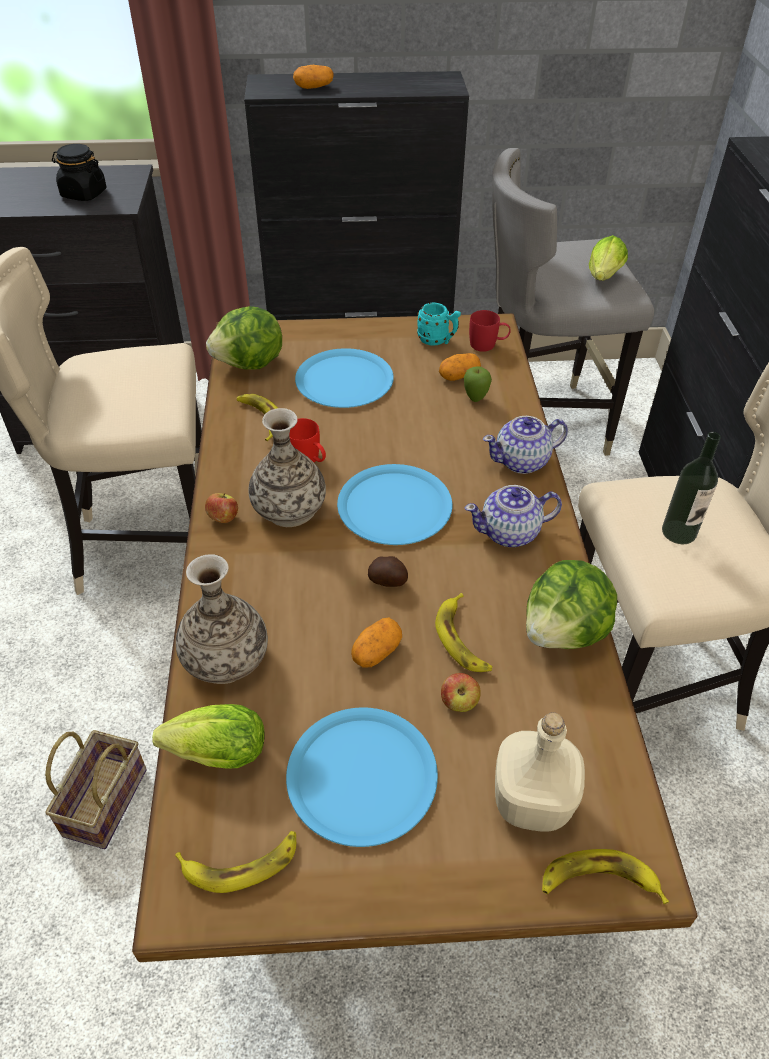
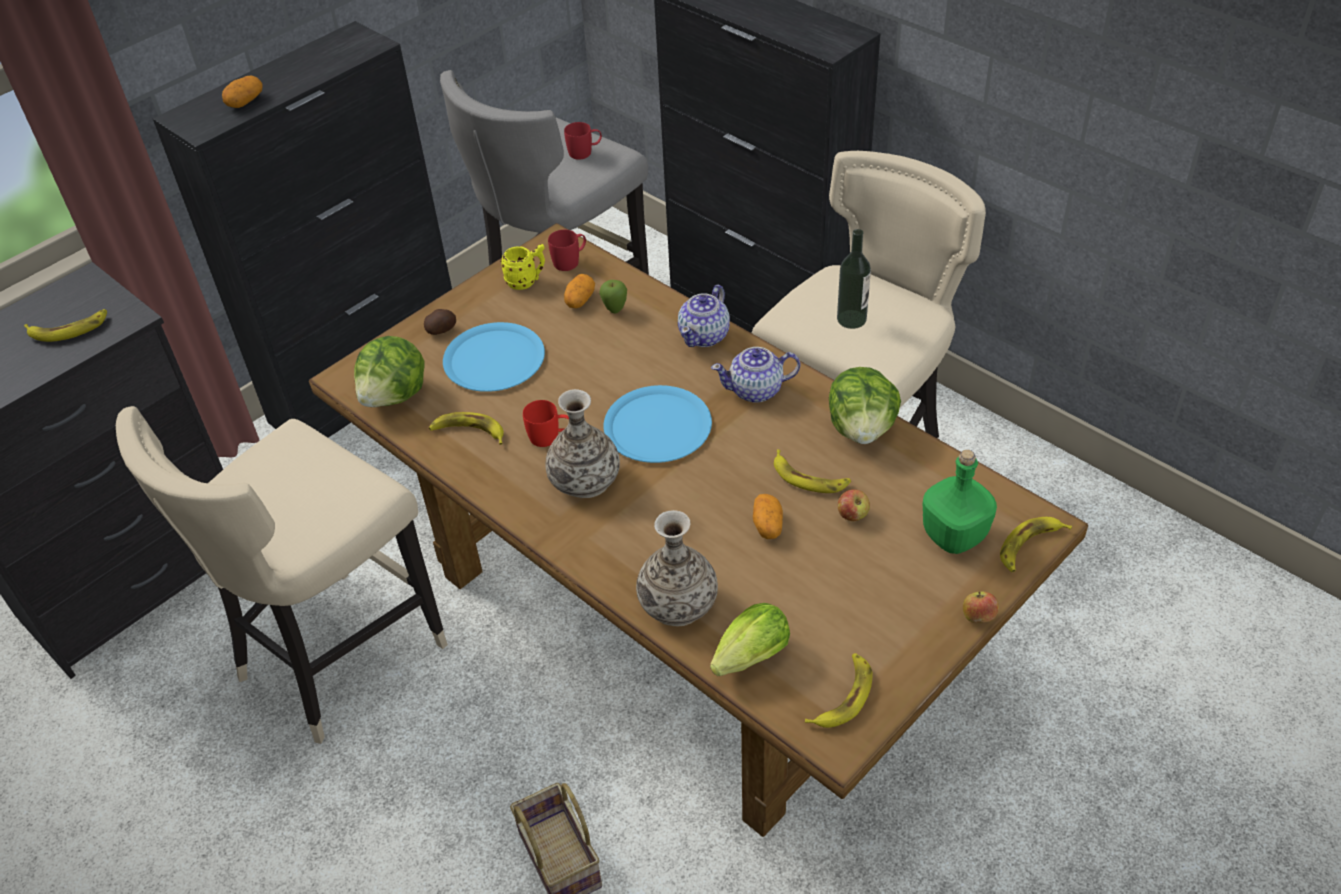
camera: 40 degrees left, 0 degrees up
(83, 194) = (69, 329): black jar -> banana
(223, 518) = (545, 521): apple -> apple (978, 617)
(361, 776) = (849, 598): blue plate -> none
(388, 581) = (718, 477): potato -> potato (442, 330)
(437, 341) = (527, 281): turquoise mug -> yellow mug
(510, 533) = (756, 390): teapot -> teapot turned 45 degrees clockwise
(533, 802) = (954, 535): beige bottle -> green bottle
(603, 278) = (585, 152): lettuce -> red mug

